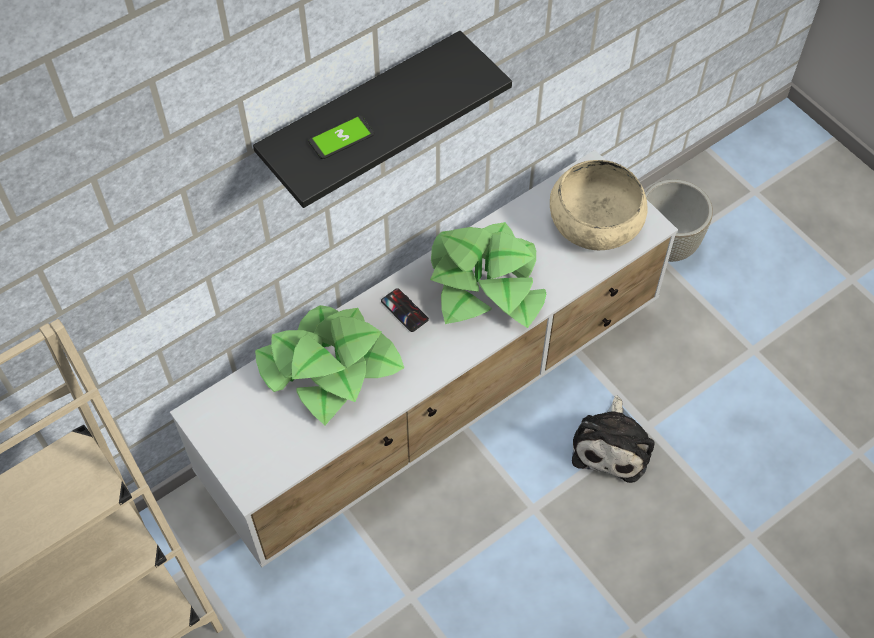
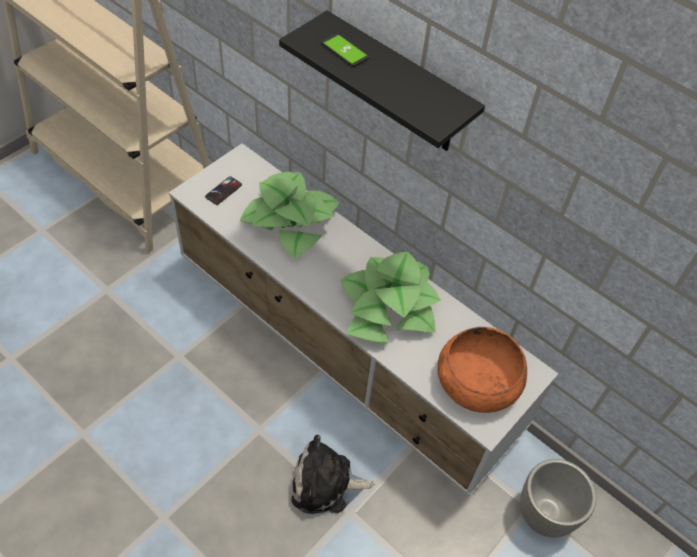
camera: 75 degrees right, 5 degrees down
(404, 310) = (350, 256): phone -> phone (223, 191)
(595, 221) = (477, 381): beige bowl -> orange bowl

